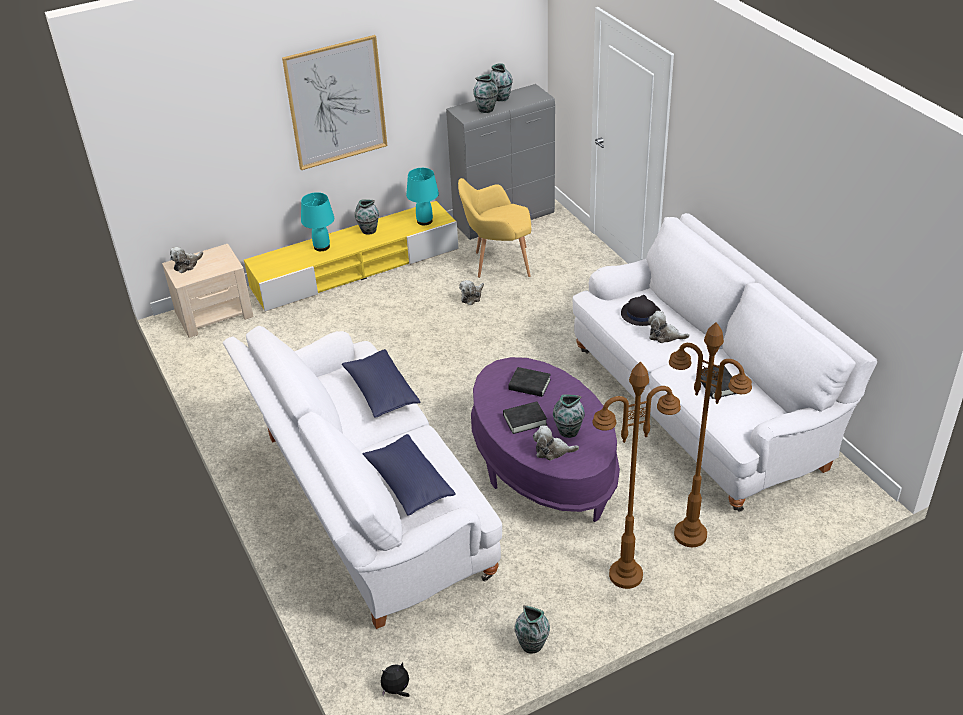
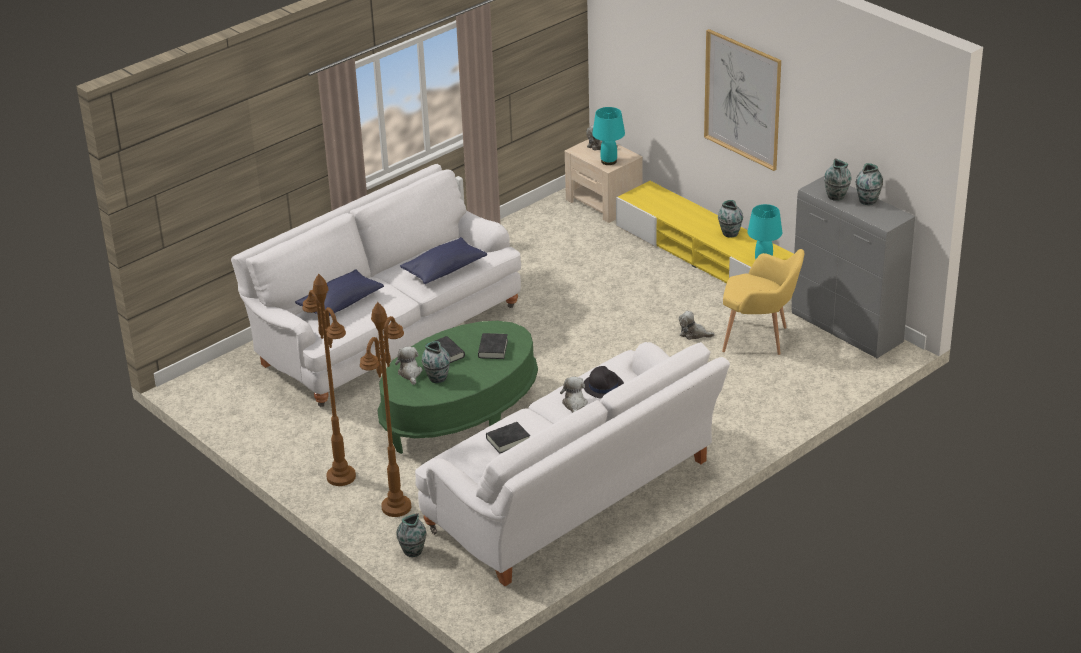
camera: 75 degrees right, 5 degrees down
(321, 247) = (689, 214): turquoise table lamp -> turquoise table lamp (608, 161)
(396, 690) = (208, 385): plush toy -> none
(497, 263) = (760, 339): yellow armchair -> yellow armchair turned 120 degrees clockwise
(532, 645) = (259, 439): vase -> vase (412, 551)
(543, 465) = (460, 415): purple coffee table -> green coffee table

